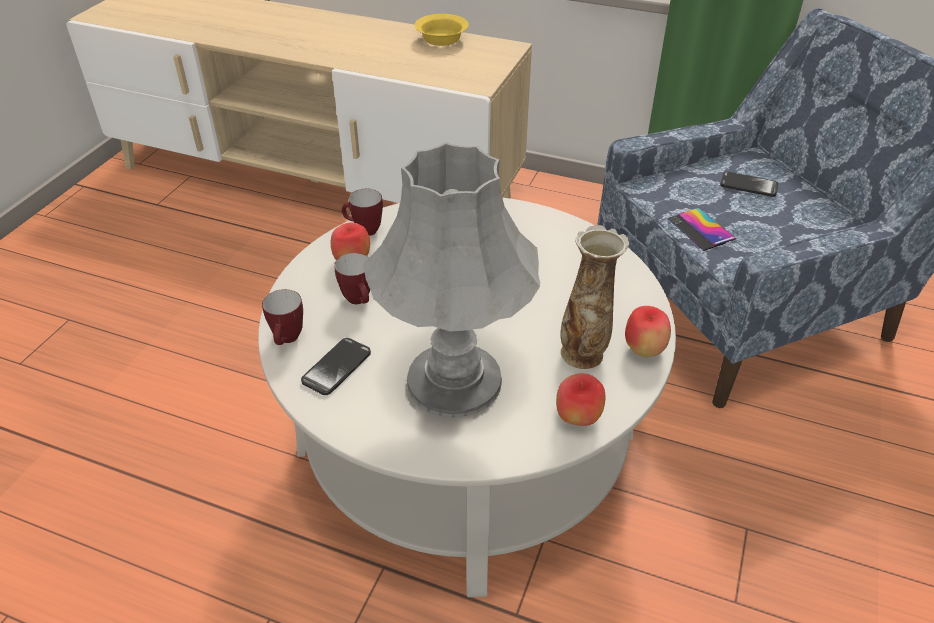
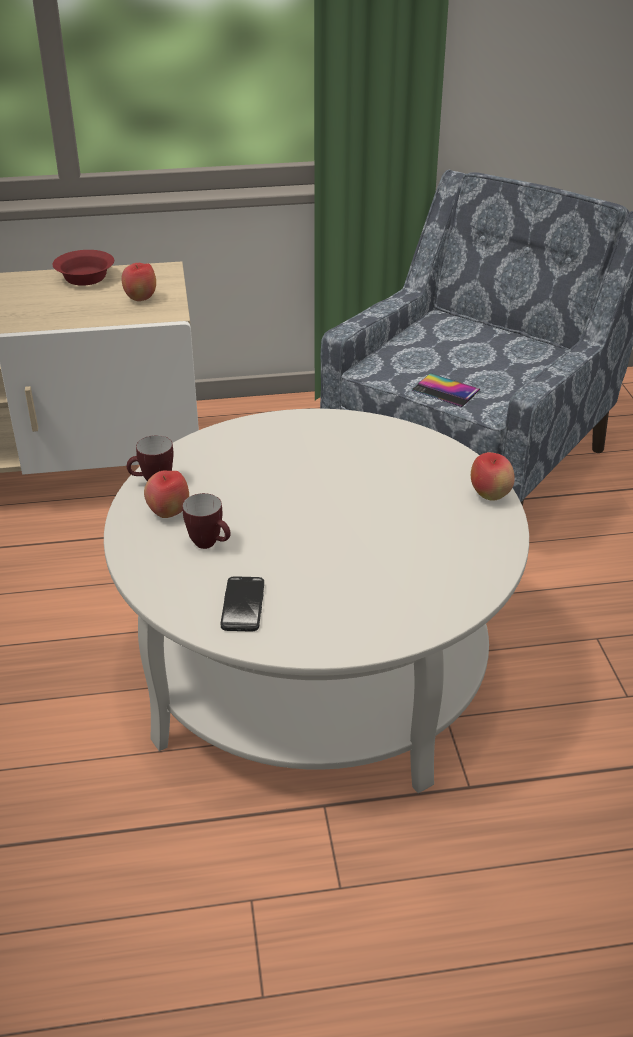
camera: 30 degrees left, 5 degrees down
(288, 340) = (173, 601): mug -> none
(443, 39) = (87, 278): yellow bowl -> red bowl
(455, 381) = (359, 576): grey table lamp -> none
(577, 418) = (483, 564): apple -> apple (140, 299)
(583, 354) = (446, 516): vase -> none
(748, 185) = (454, 343): phone -> none

